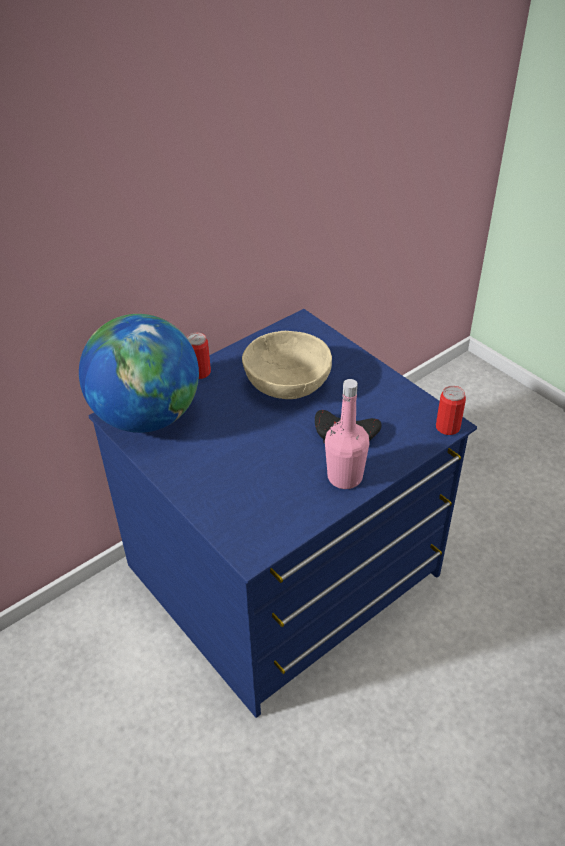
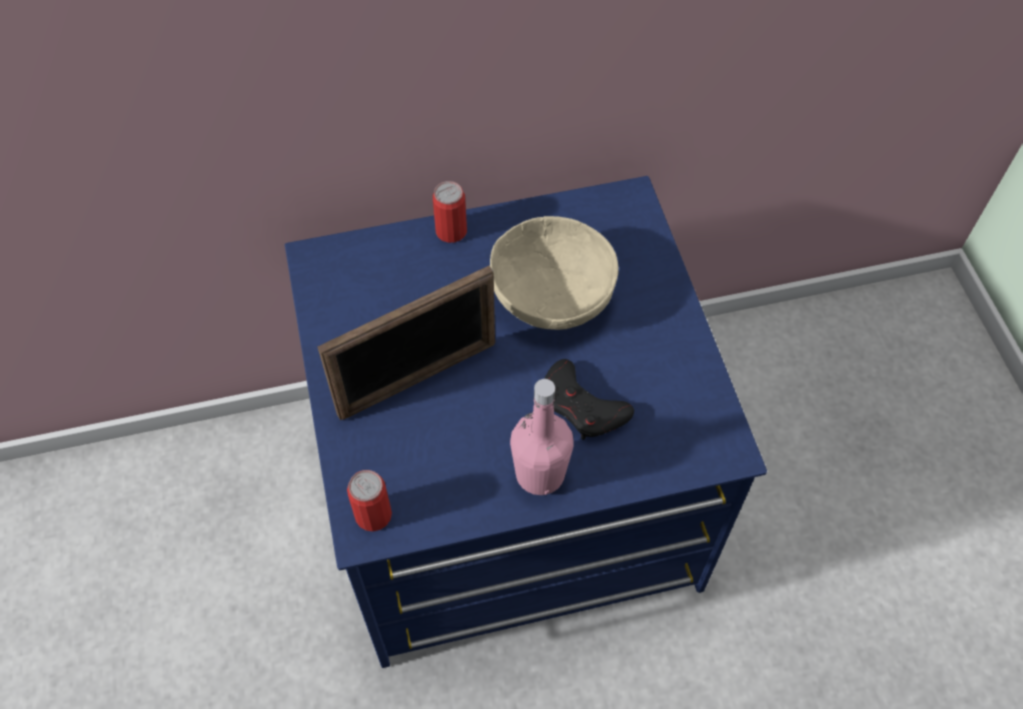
camera: 25 degrees right, 15 degrees up
(147, 417) = (350, 275): globe -> none
(231, 456) = (418, 379): none -> picture frame
(447, 427) = (724, 456): can -> can (373, 515)

